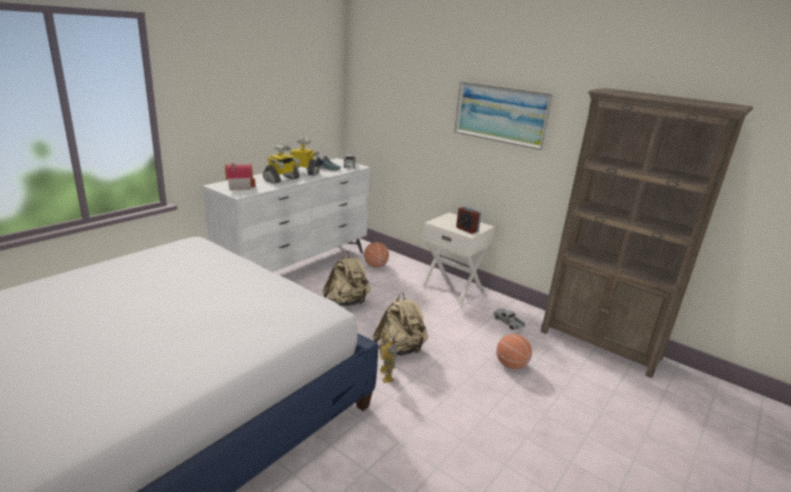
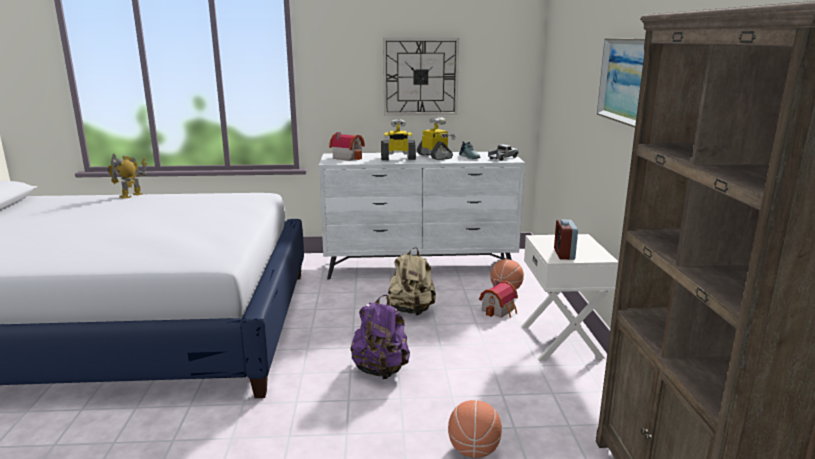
camera: 50 degrees right, 5 degrees down
(266, 101) = (420, 77): none -> wall clock
(386, 375) = (326, 383): toy robot -> toy robot (131, 195)
(394, 280) = (500, 310): none -> toy house
(400, 350) = (381, 370): beige backpack -> purple backpack
(508, 323) = (564, 409): toy truck -> none

